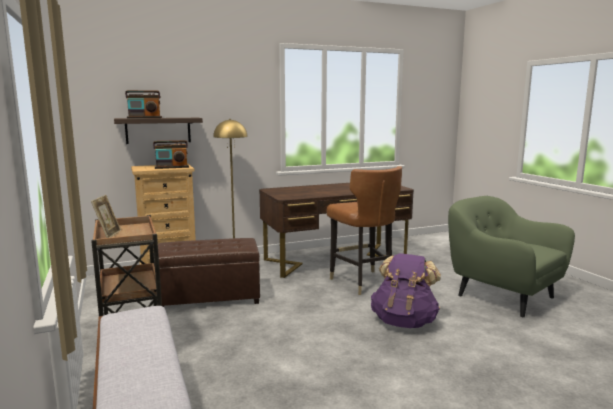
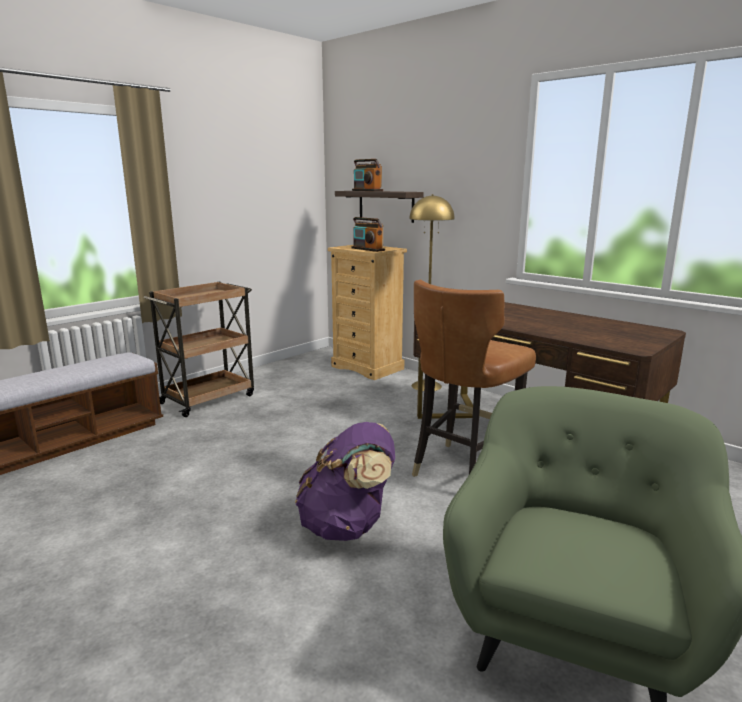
camera: 65 degrees right, 5 degrees up
(108, 235) = (192, 294): picture frame -> none
(209, 297) = (323, 398): brown ottoman -> none

